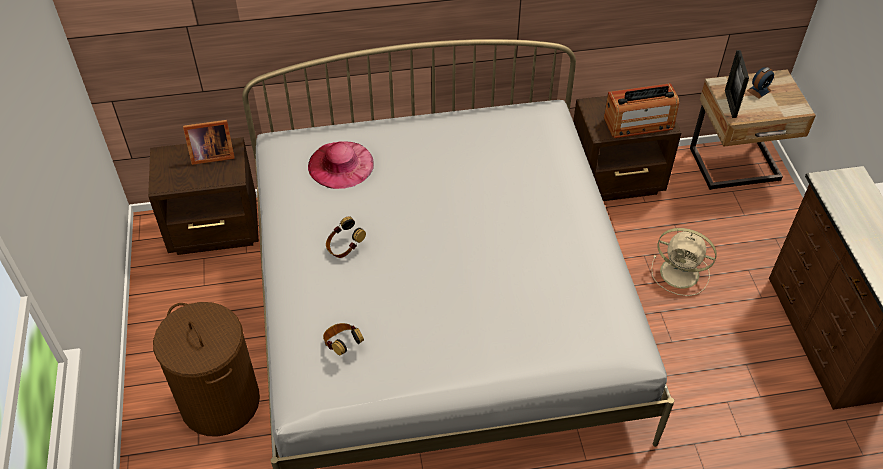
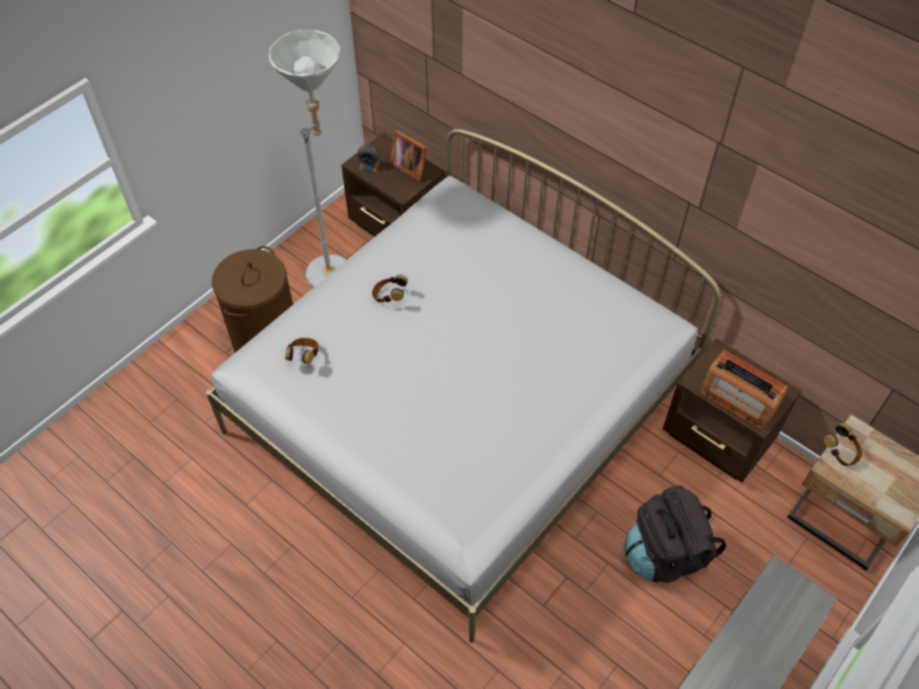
camera: 50 degrees right, 5 degrees up
(204, 299) = (335, 267): none -> grey floor lamp
(341, 164) = (463, 239): pink hat -> none
(681, 273) = (665, 554): beige fan -> black backpack
(730, 104) = (840, 453): picture frame -> headphones
(759, 90) = (886, 466): alarm clock -> alarm clock (369, 165)

